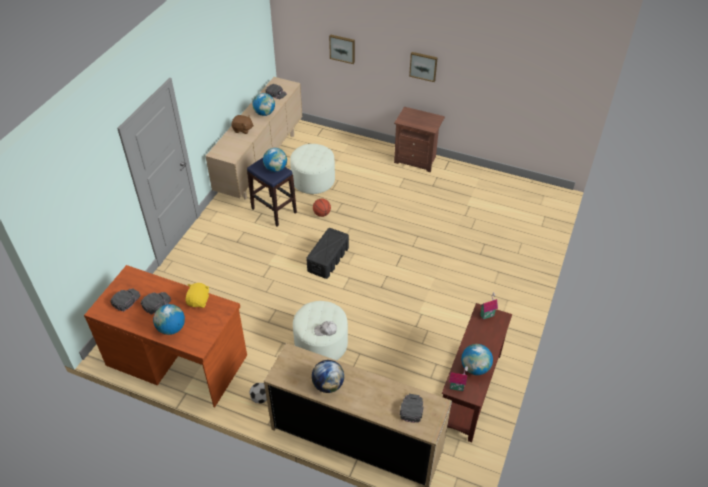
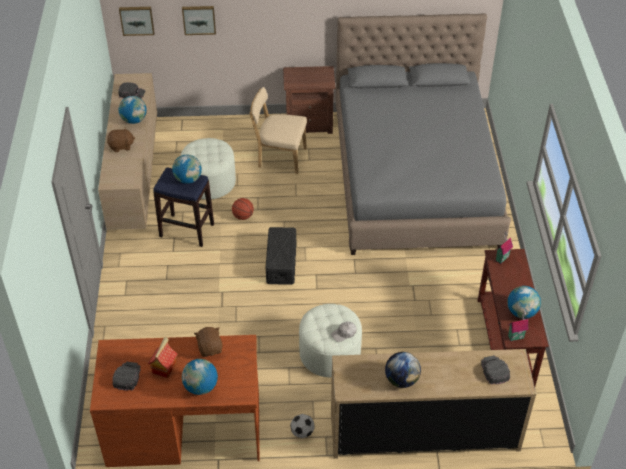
camera: 25 degrees left, 0 degrees up
(156, 303) = (164, 367): black cap -> toy house
(199, 301) = (210, 348): yellow plush toy -> brown plush toy
(377, 178) = (279, 157): none -> beige chair
(423, 66) = (302, 16): picture -> picture (137, 20)
(476, 227) = (414, 177): none -> grey bed

